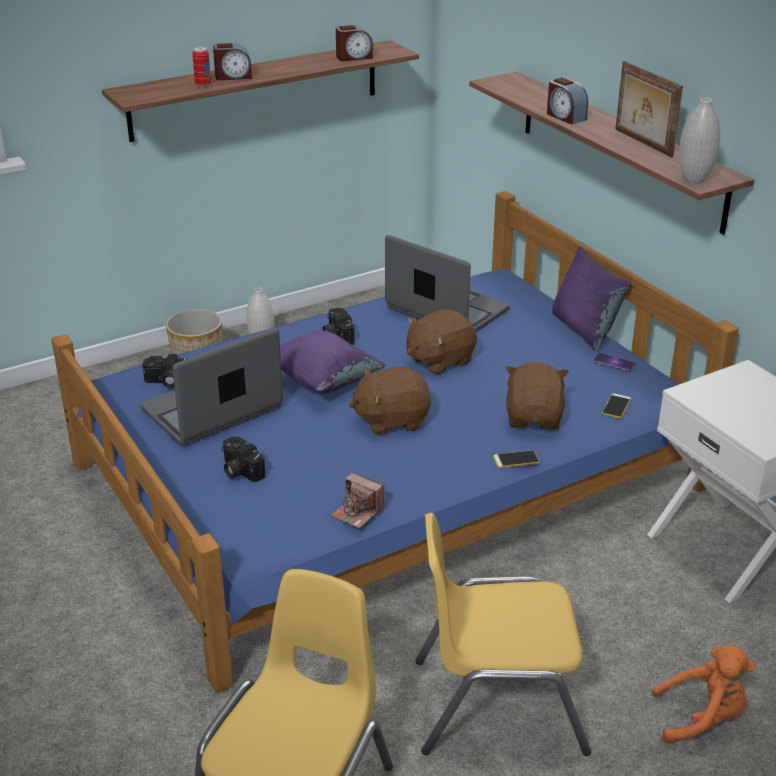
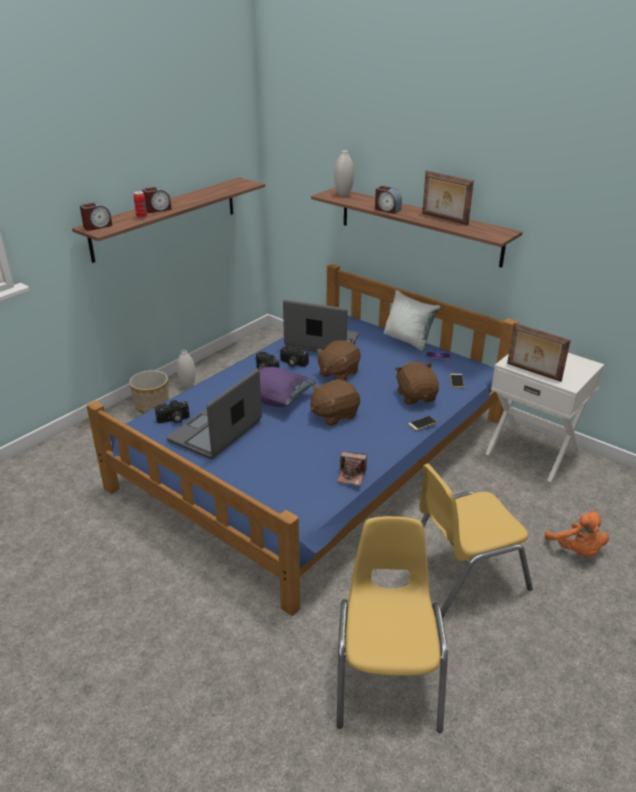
camera: 20 degrees left, 0 degrees up
(239, 470) = (259, 467): camera -> camera (292, 363)
(354, 57) = (226, 189): alarm clock -> alarm clock (97, 226)
(584, 330) = (408, 340): purple pillow -> white pillow
(694, 180) = (492, 236): white vase -> white vase (343, 195)
(702, 718) = (576, 551): orange plush toy -> orange plush toy turned 90 degrees clockwise
(717, 414) = (533, 372): none -> picture frame

